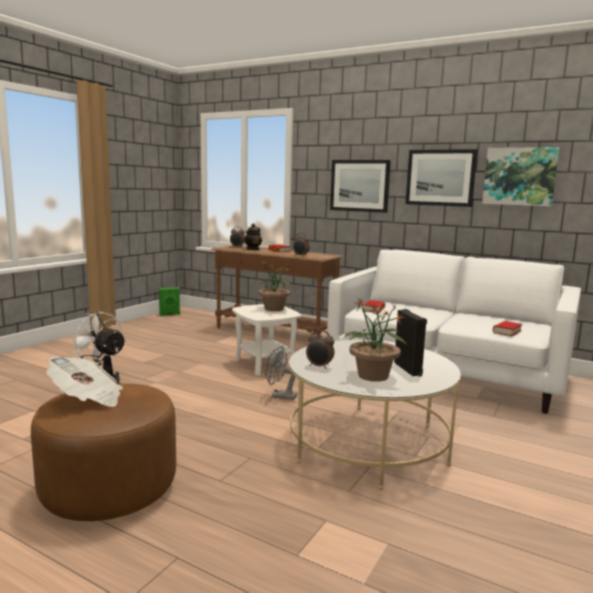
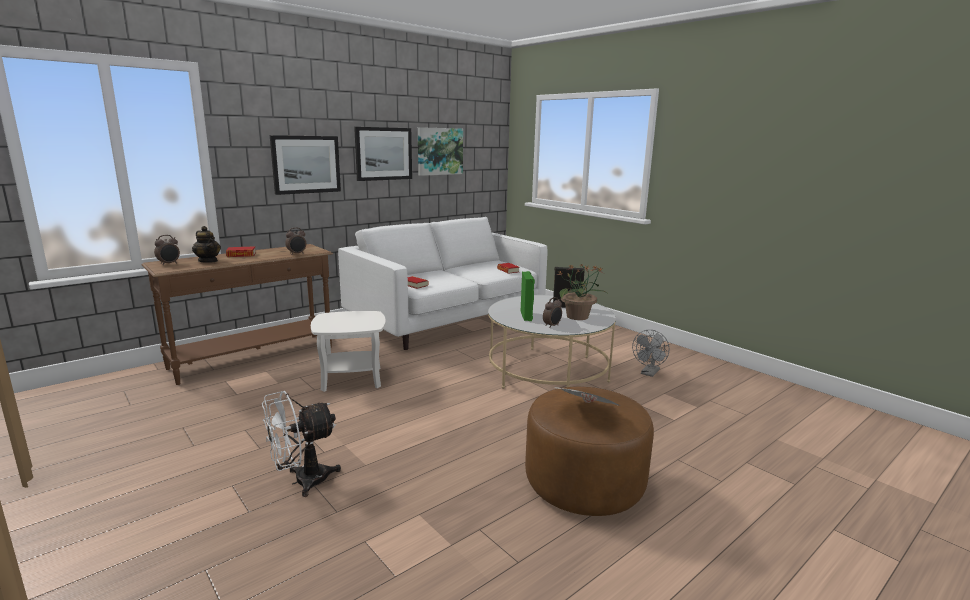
camera: 70 degrees left, 5 degrees up
(169, 314) = (36, 410): green speaker -> green speaker (527, 316)
(274, 309) = (345, 317): potted plant -> none
(280, 396) = (441, 385): grey fan -> grey fan (649, 373)

